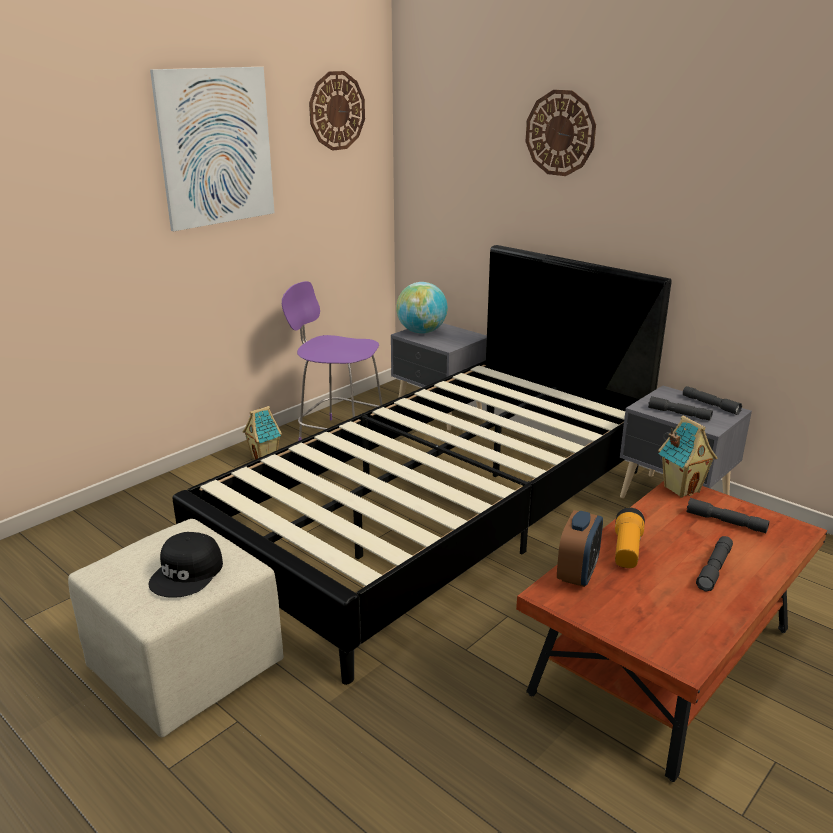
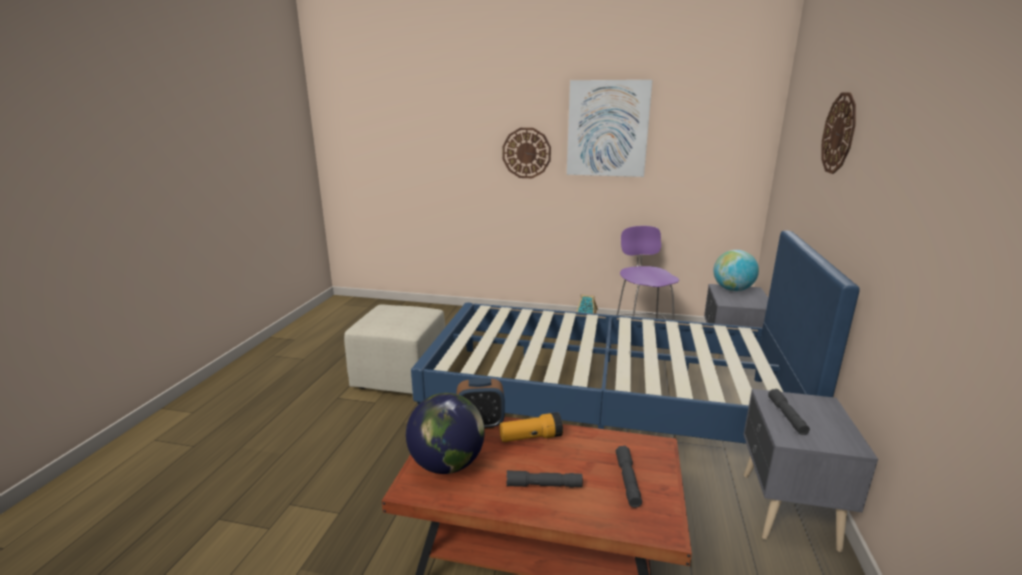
camera: 60 degrees right, 5 degrees down
(188, 573) = (392, 321): black cap -> none
(336, 111) = (717, 113): wall clock -> wall clock (526, 153)
(439, 516) = (604, 400): black bed -> blue bed
(648, 620) = (447, 464): none -> globe
(681, 488) = (657, 447): toy house -> none
(710, 405) = (841, 430): grey flashlight -> none

